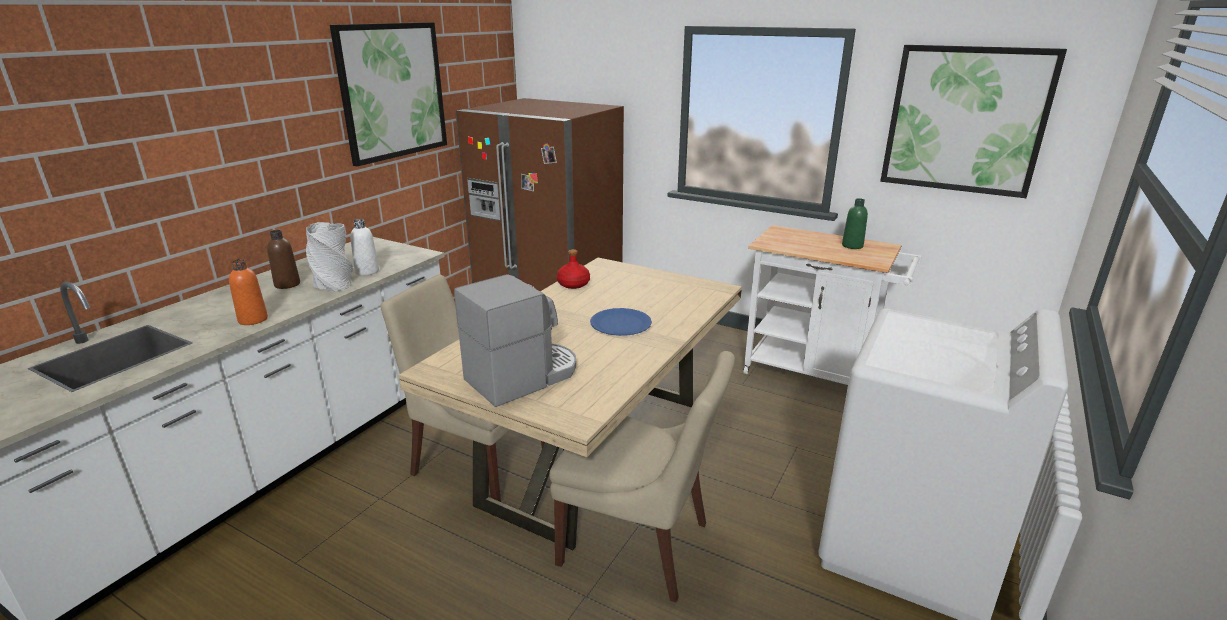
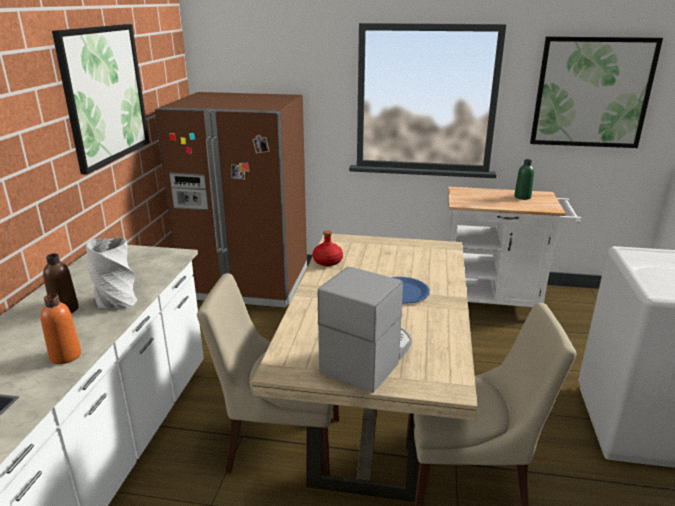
camera: 20 degrees left, 0 degrees up
(367, 271) = (139, 281): white bottle -> none

